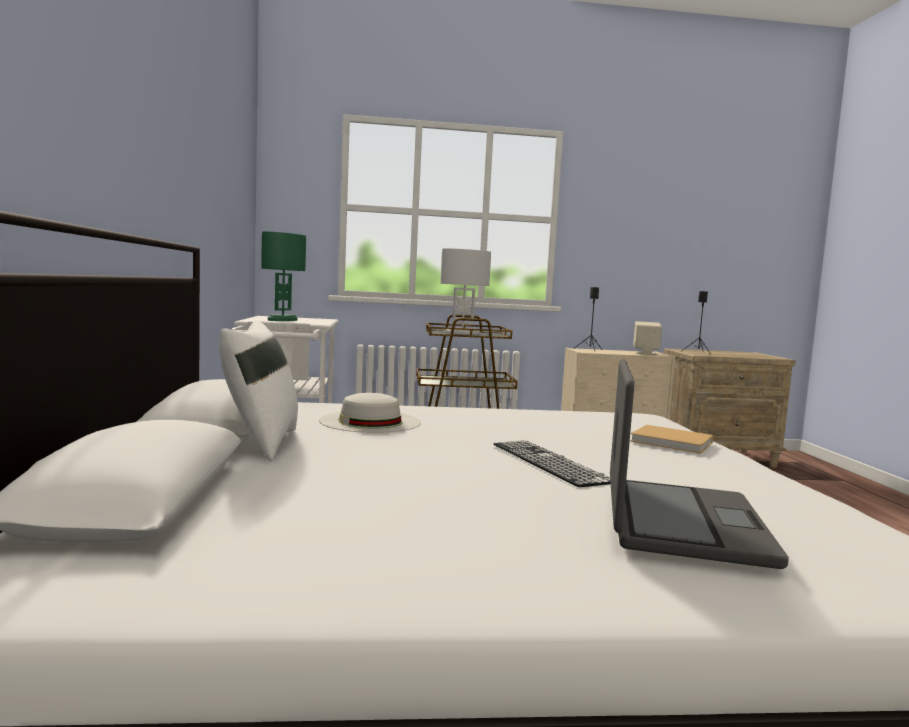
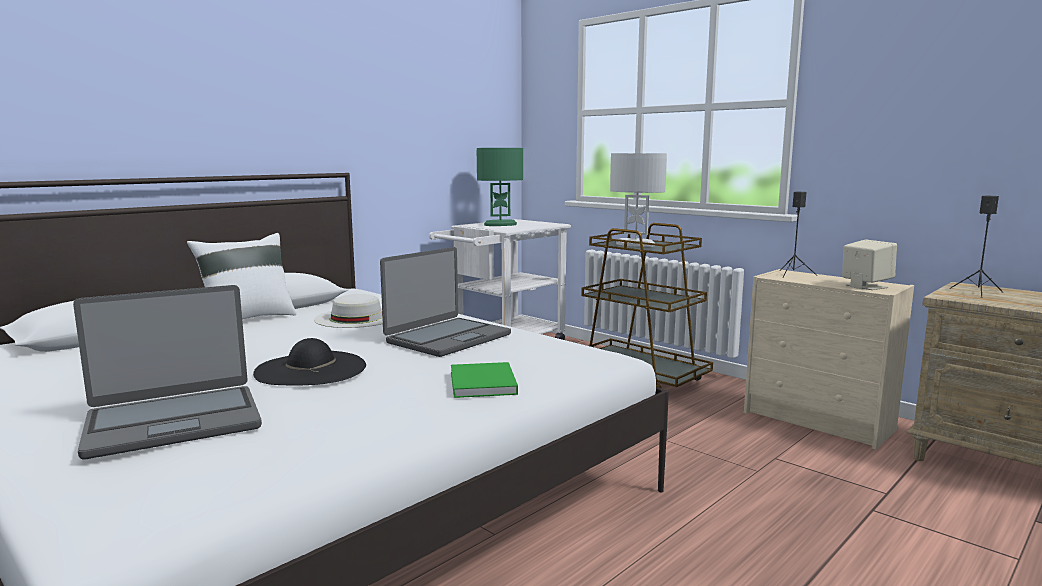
camera: 50 degrees right, 5 degrees up
(517, 422) = (447, 338): none -> laptop
(549, 462) = (311, 369): keyboard -> black hat
(674, 442) = (483, 384): beige book -> green book

